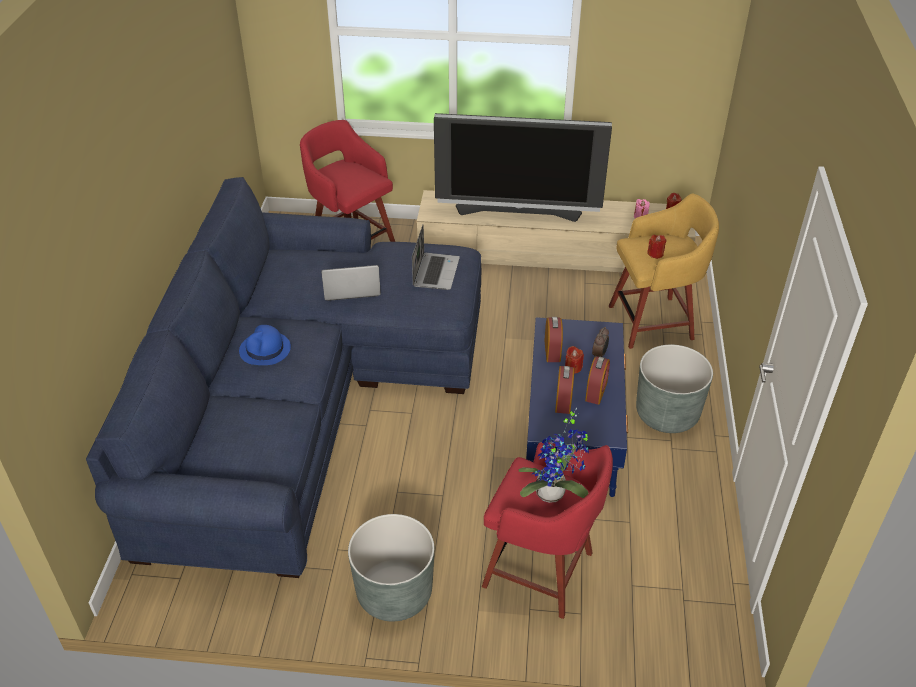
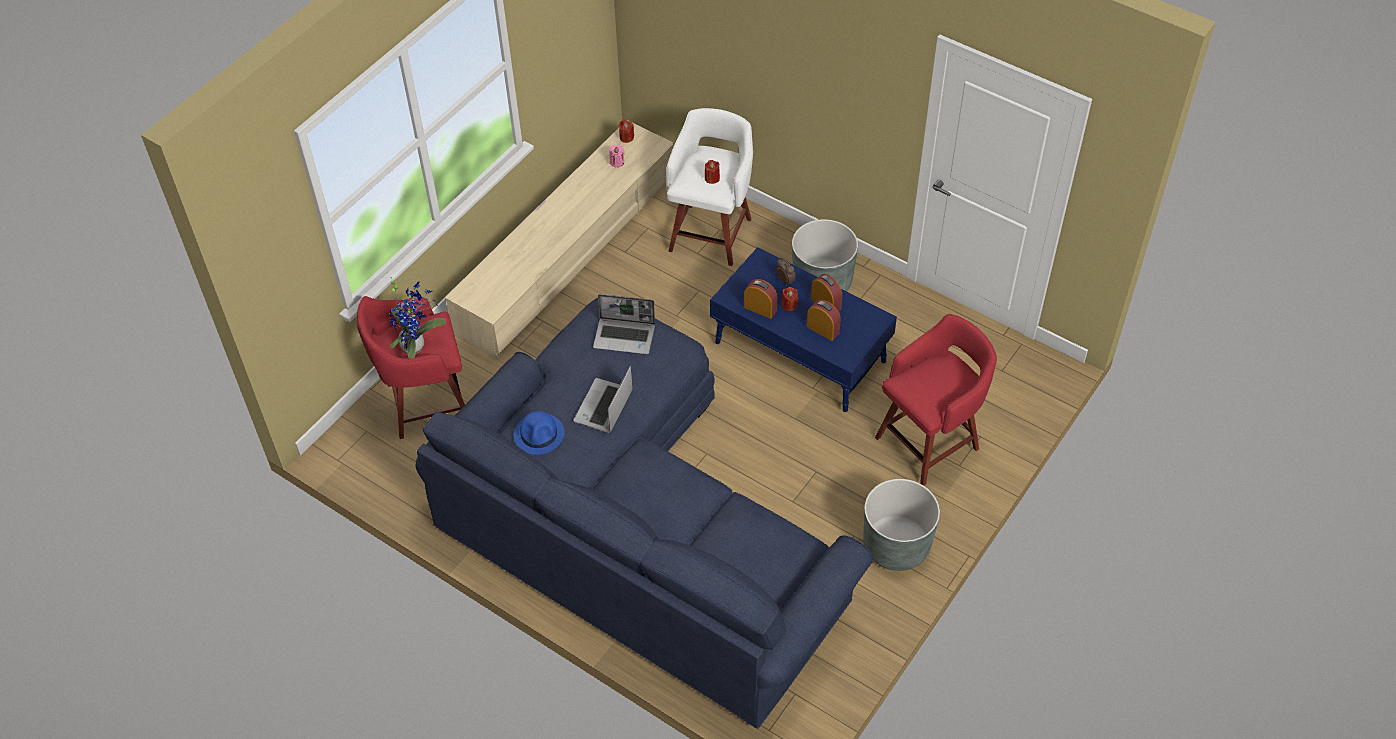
camera: 60 degrees left, 10 degrees up
(265, 350) = (648, 503): blue hat -> blue hat (539, 434)
(435, 272) = (625, 336): laptop -> laptop turned 150 degrees clockwise
(518, 212) = (541, 242): television -> none
(554, 494) = (939, 376): potted plant -> potted plant (415, 345)
(654, 322) = (711, 232): yellow stool -> white stool

